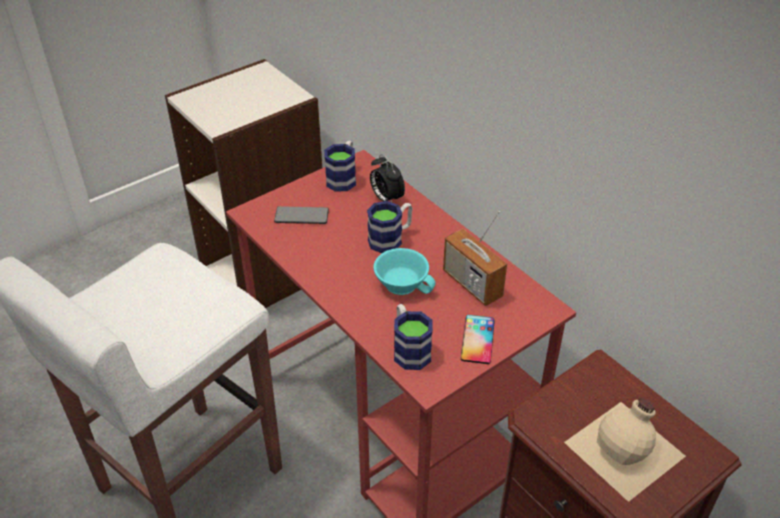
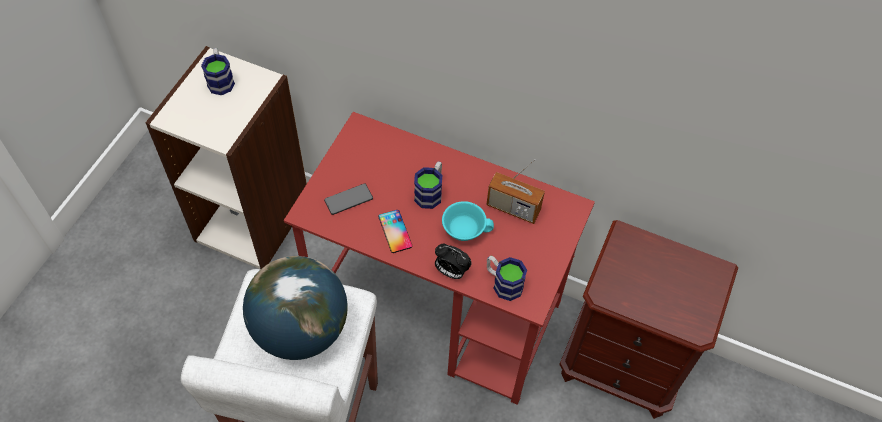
camera: 30 degrees left, 15 degrees up
(165, 309) = (301, 330): none -> globe
(343, 178) = (356, 147): mug -> mug (220, 80)
(386, 198) = (403, 155): alarm clock -> alarm clock (451, 271)
(477, 339) = (543, 254): phone -> phone (395, 231)
(626, 449) = (670, 290): beige bottle -> none

